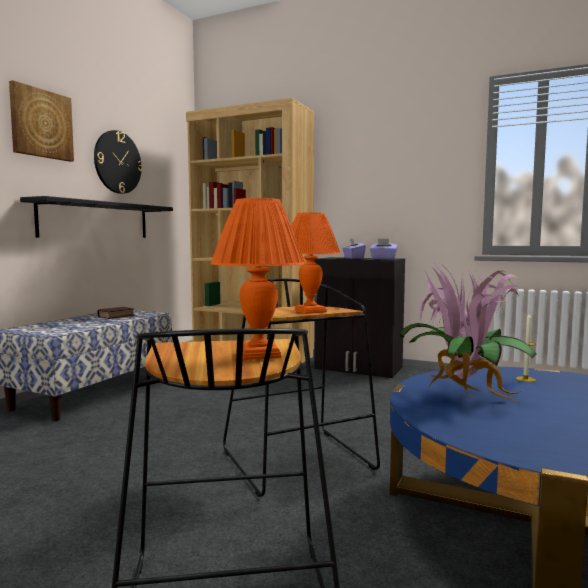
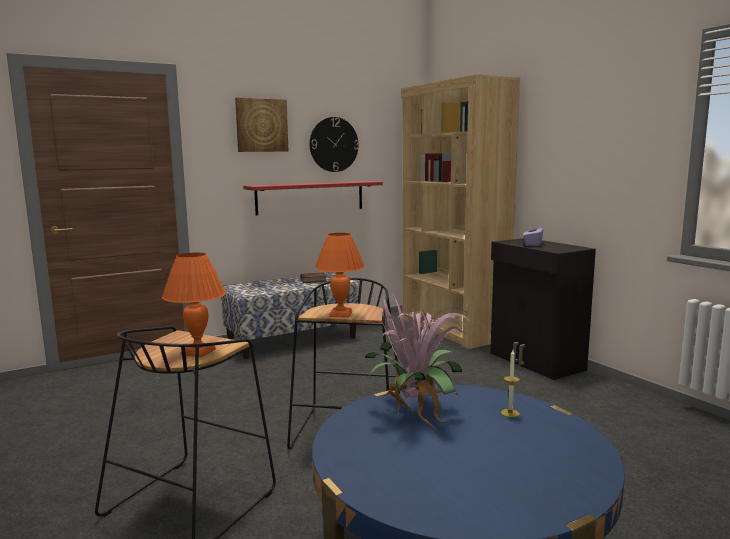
camera: 35 degrees right, 5 degrees up
(96, 220) = (310, 197): black shelf -> red shelf
(383, 259) = (558, 249): purple tissue box -> none

